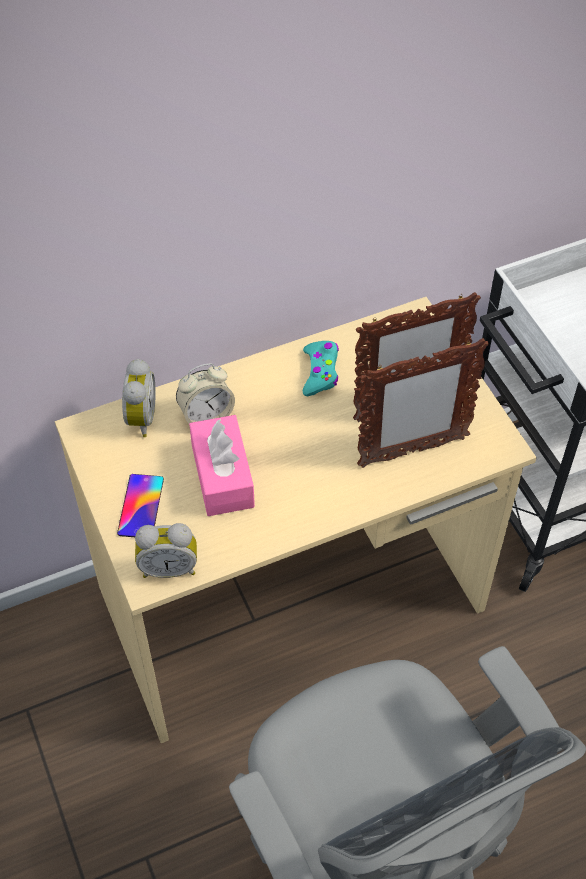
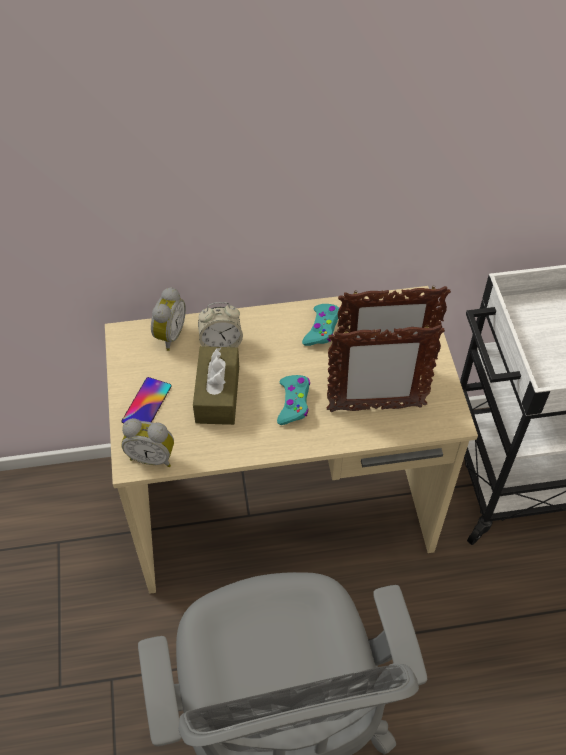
camera: 15 degrees right, 0 degrees up
(222, 476) = (217, 394): pink tissue box -> brown tissue box
(316, 466) = (293, 403): none -> turquoise game controller

